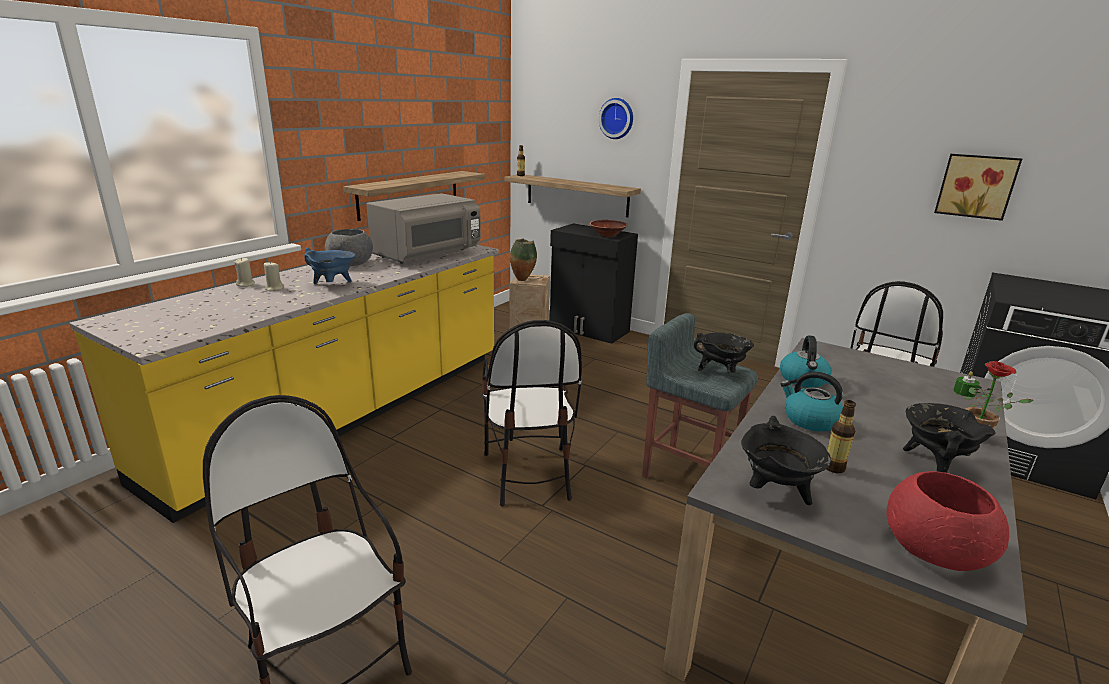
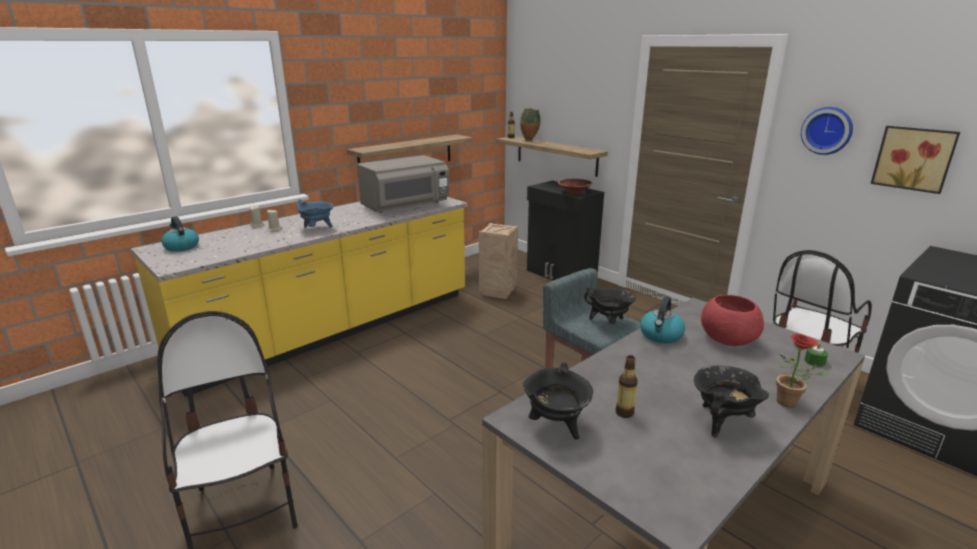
camera: 15 degrees right, 0 degrees up
(350, 264) = (341, 212): grey bowl -> none
(523, 280) = (491, 229): vase -> vase (529, 140)
(528, 474) = (450, 393): chair -> none
(617, 118) = (588, 89): wall clock -> wall clock (827, 130)
(809, 420) = (636, 371): kettle -> kettle (181, 247)
(936, 551) = (657, 491): red bowl -> red bowl (728, 340)

